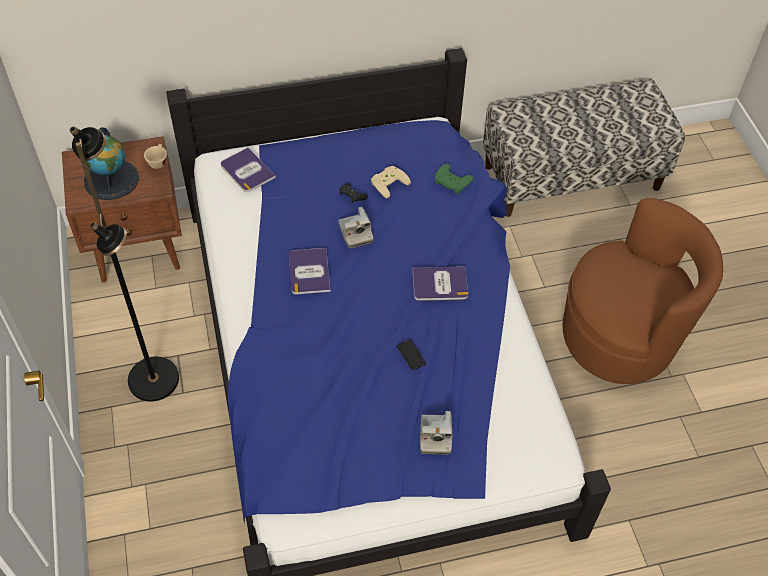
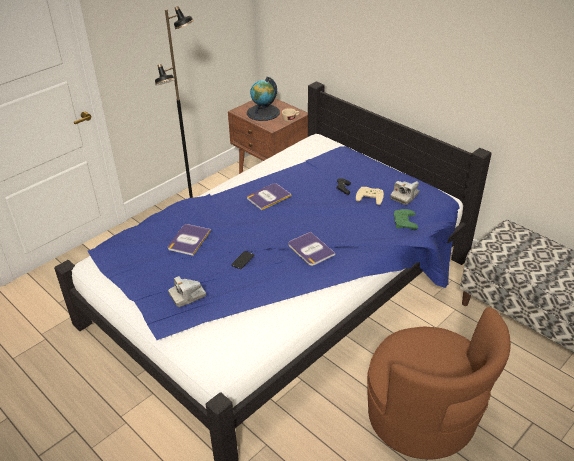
camera: 60 degrees right, 15 degrees down
(247, 171) = (319, 148): book -> book (189, 240)
(355, 233) = (315, 201): camera -> camera (404, 196)

